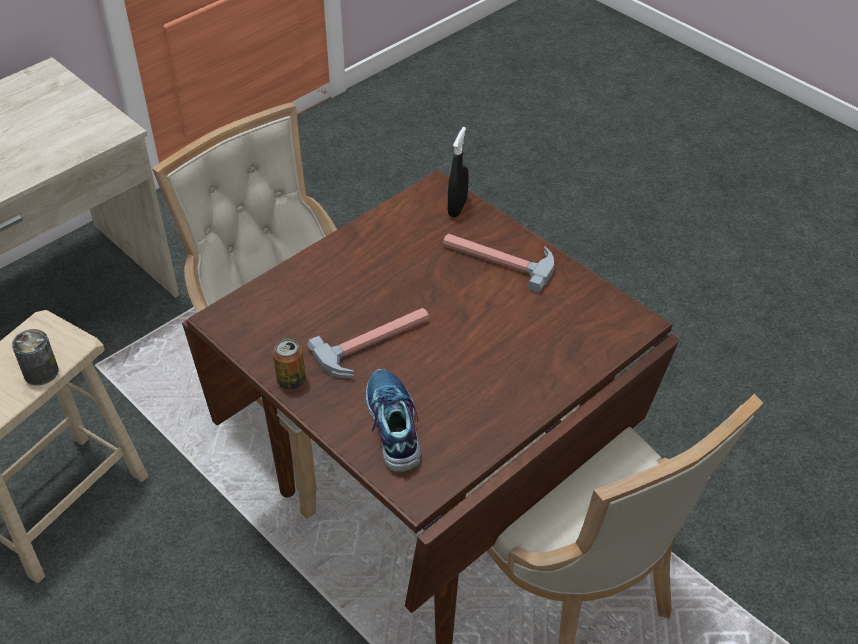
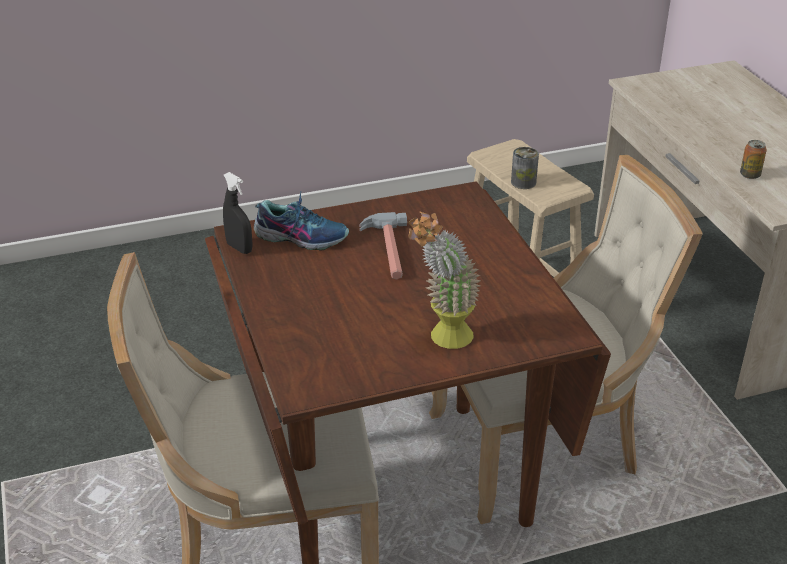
camera: 115 degrees right, 10 degrees down
(291, 380) = (379, 208): can -> can (750, 175)
(457, 207) = (532, 338): black spray bottle -> black spray bottle (239, 248)
(498, 259) = (442, 340): hammer -> potted plant

